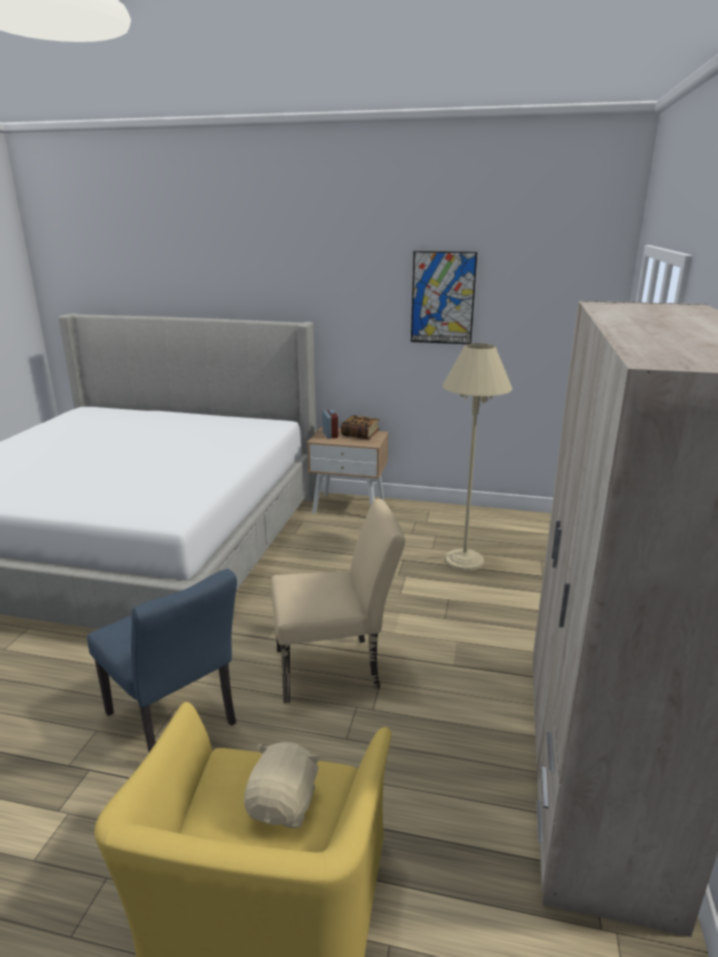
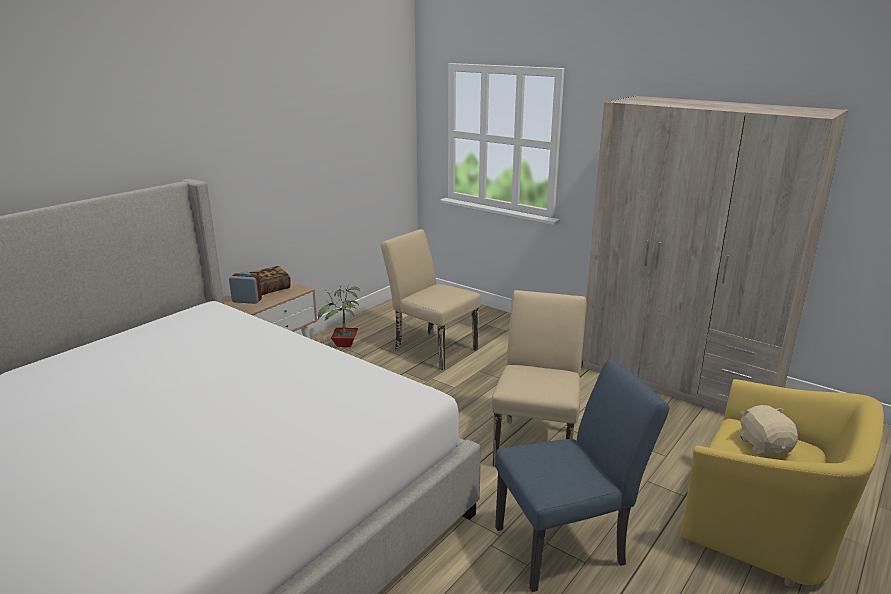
camera: 65 degrees left, 0 degrees up
(284, 804) = (764, 446): beige plush toy -> beige plush toy turned 45 degrees clockwise
(421, 519) = (345, 344): none -> potted plant
(442, 298) = (303, 127): picture -> none
(464, 560) = (431, 348): beige floor lamp -> beige chair

